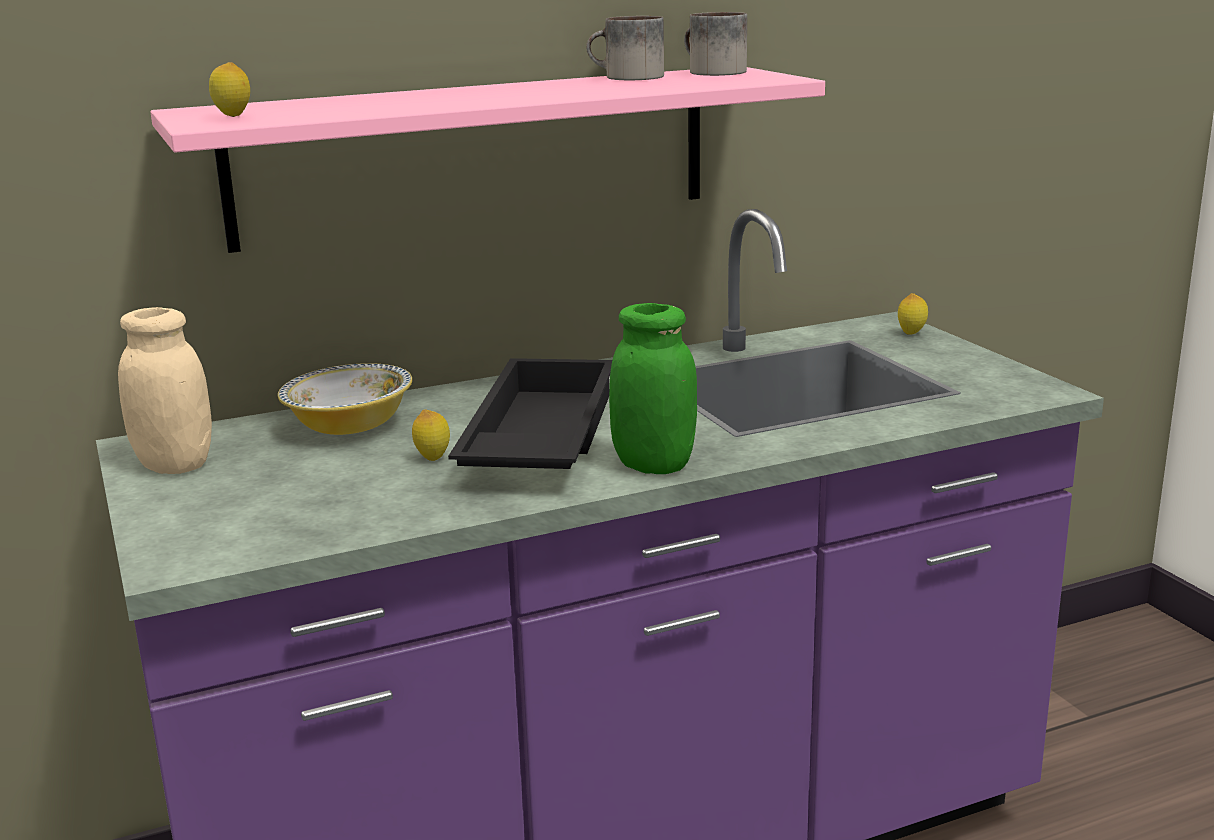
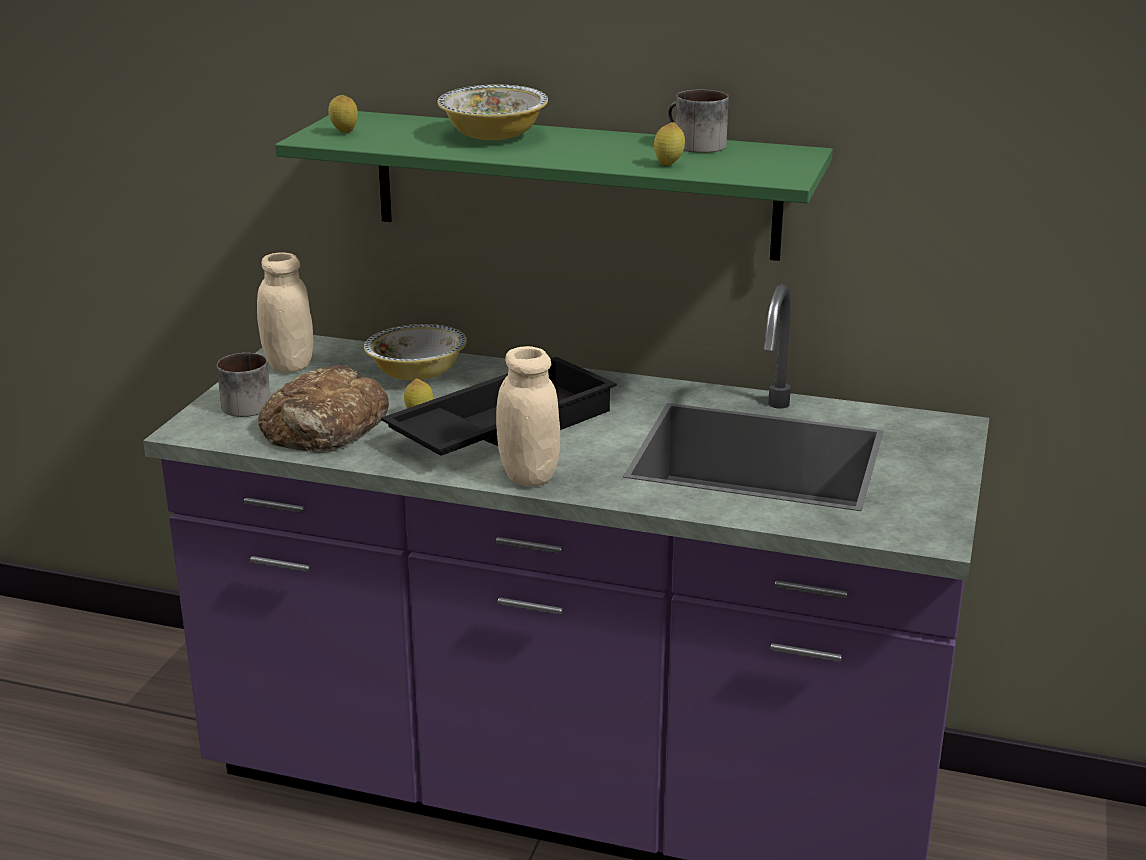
camera: 40 degrees right, 5 degrees up
(345, 501) = (325, 427): none -> bread
(415, 97) = (493, 136): none -> bowl
(474, 155) = (574, 184): pink shelf -> green shelf
(653, 465) = (529, 476): green jar -> beige jar
(710, 72) = (771, 153): mug -> mug (245, 403)
(911, 333) = (948, 443): lemon -> lemon (668, 165)

